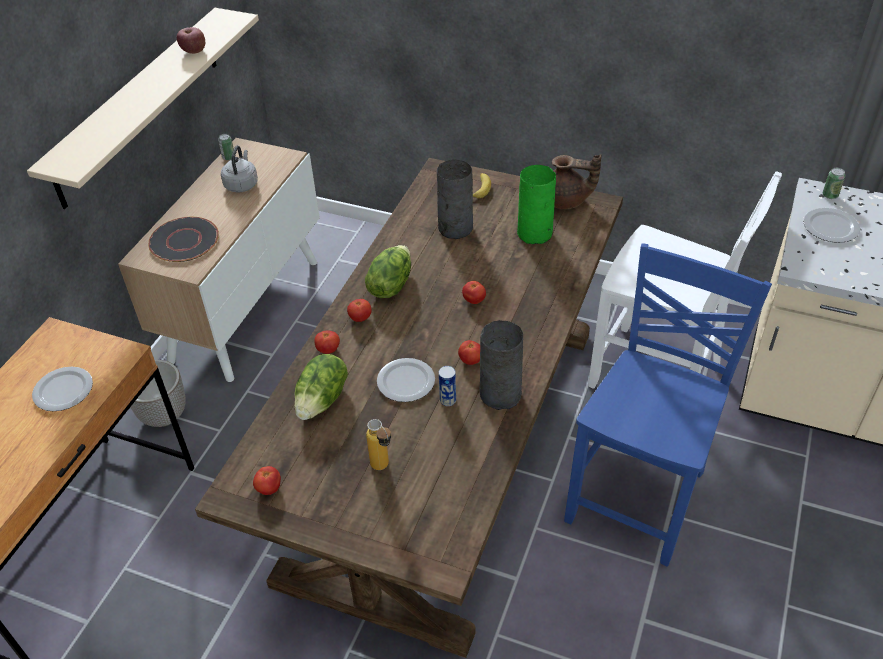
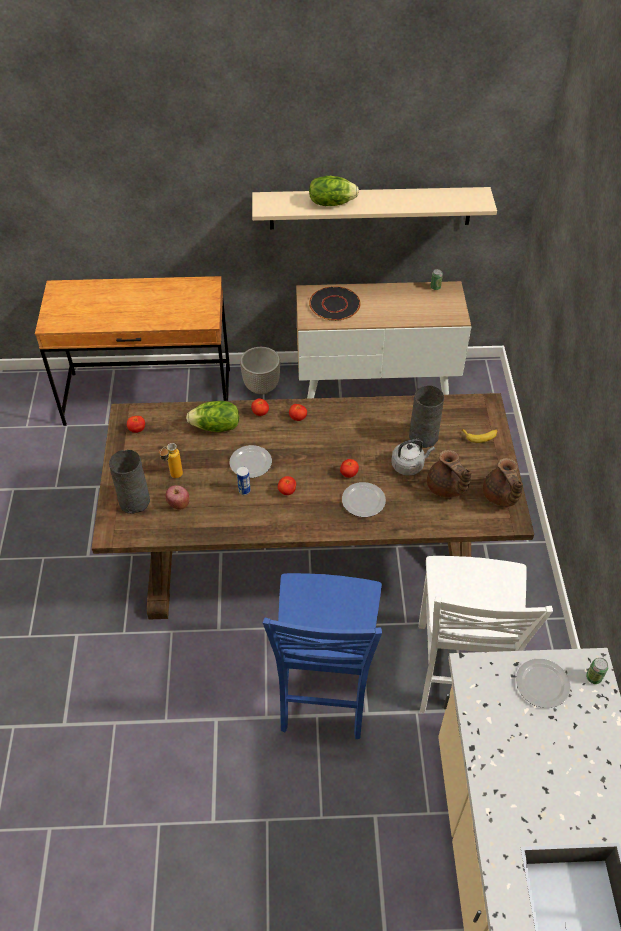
camera: 65 degrees right, 5 degrees up
(64, 390) = (168, 310): plate -> plate (364, 501)
(194, 51) = (424, 201): apple -> apple (178, 504)
(242, 184) = (410, 306): grey kettle -> grey kettle (409, 465)
(390, 285) = (339, 422): lettuce -> lettuce (331, 203)
(500, 393) = (264, 517): grey vase -> grey vase (135, 501)
(535, 234) = (446, 488): green vase -> brown teapot
(640, 496) = (324, 690): blue chair -> blue chair turned 90 degrees clockwise

